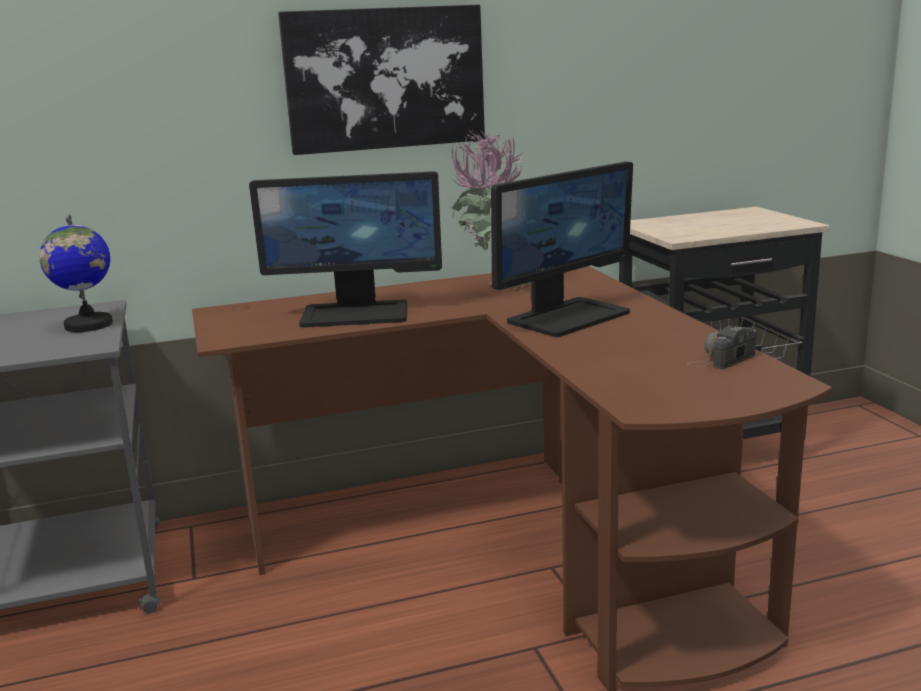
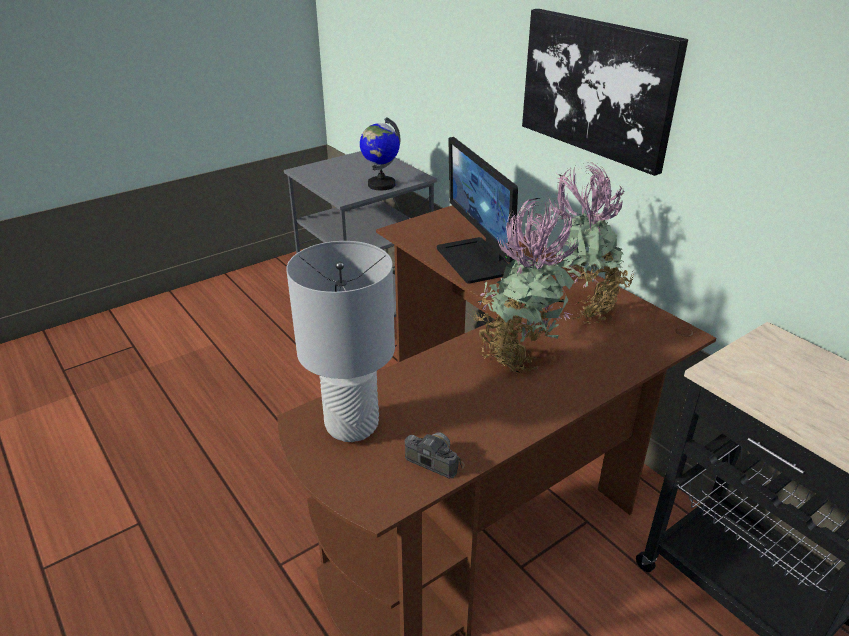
camera: 70 degrees right, 15 degrees up
(567, 317) = (517, 355): monitor -> potted plant
(666, 387) = (353, 429): none -> grey table lamp

